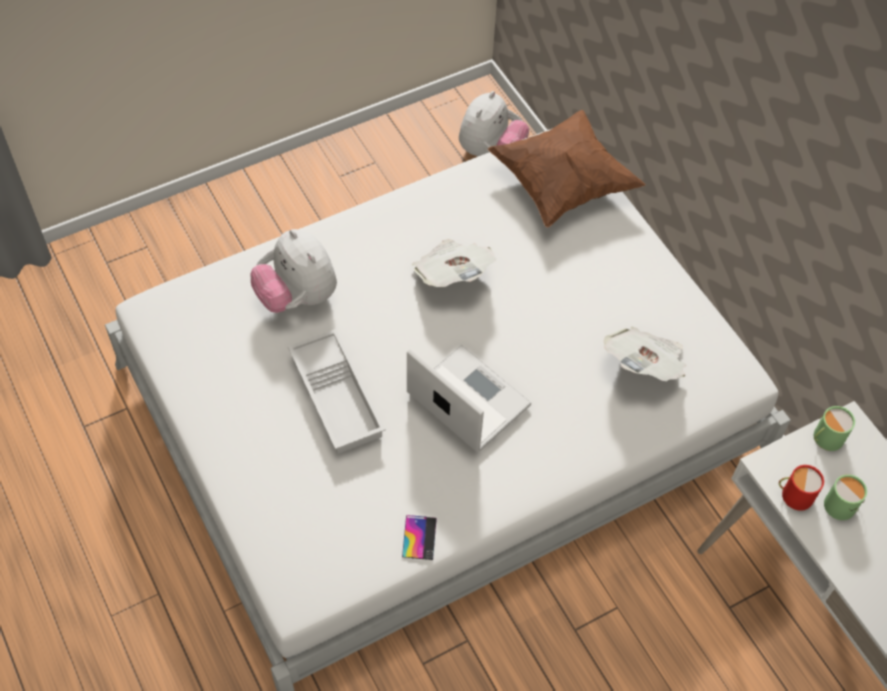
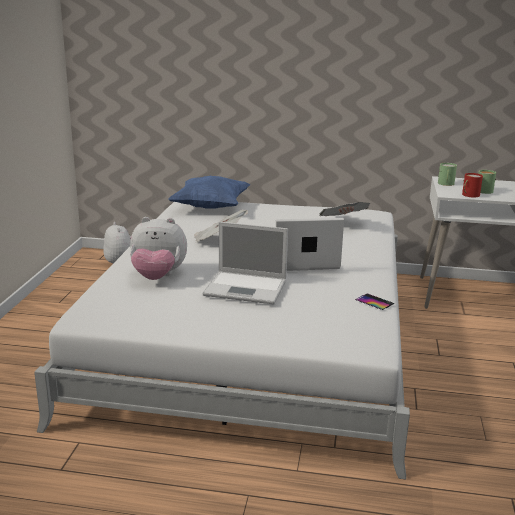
camera: 50 degrees left, 35 degrees down
(338, 396) = (247, 288): white tray -> laptop
(562, 184) = (210, 207): brown pillow -> blue pillow

